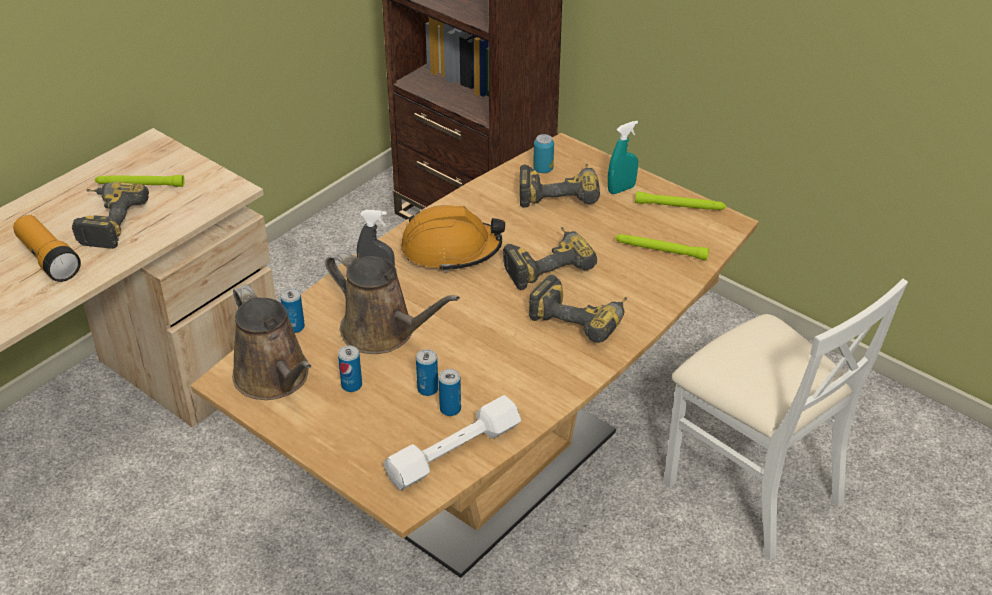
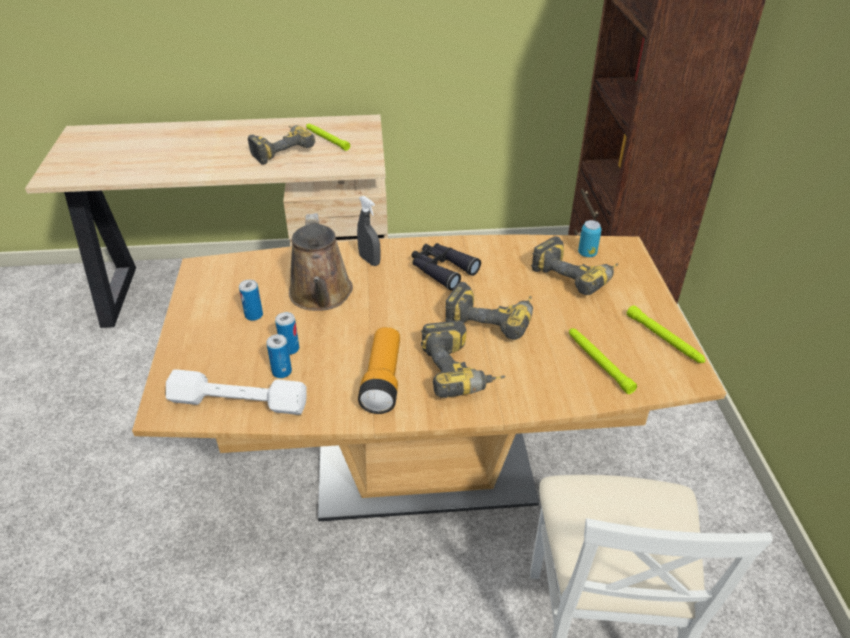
camera: 45 degrees right, 0 degrees up
(48, 259) = (227, 154): flashlight -> flashlight (383, 380)
(275, 378) = (224, 283): brown watering can -> none
(294, 327) = (280, 260): can -> none
(451, 250) = (441, 270): orange hard hat -> black binoculars
(621, 189) = (630, 299): turquoise spray bottle -> none

